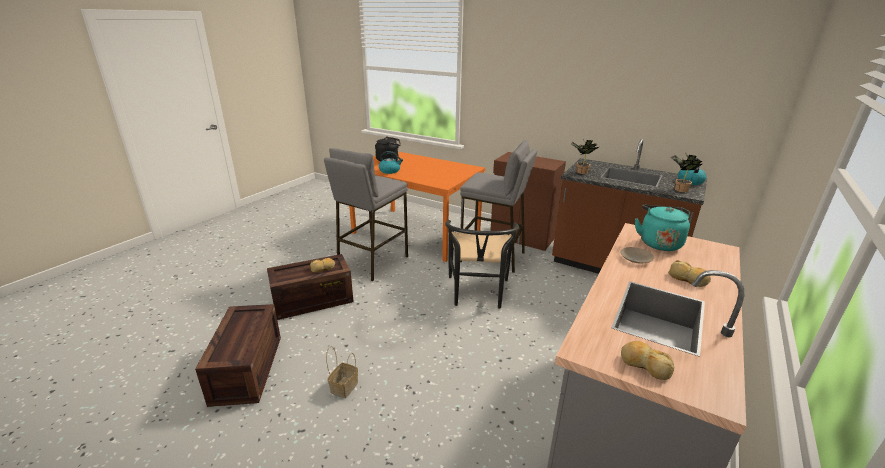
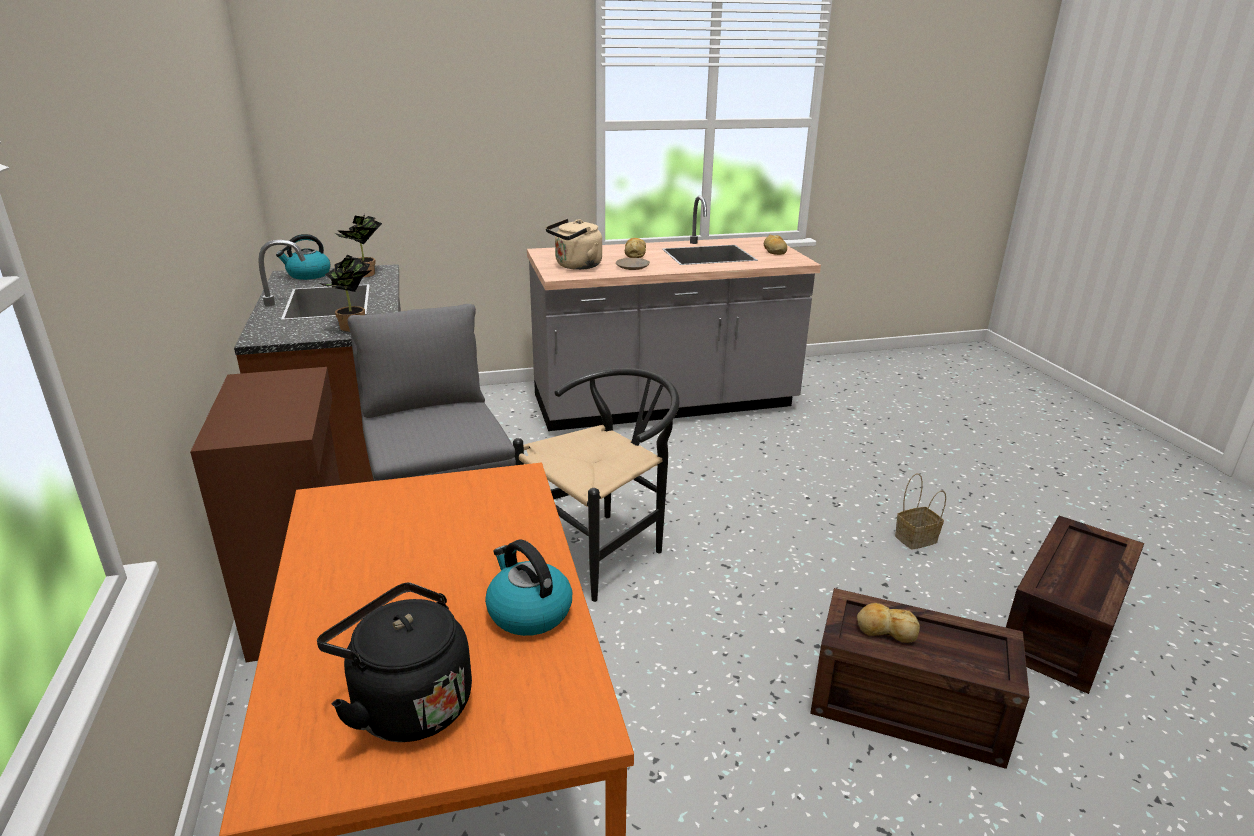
camera: 135 degrees left, 0 degrees up
(372, 262) = (692, 746): grey stool -> none
(659, 243) = (576, 266): turquoise kettle -> beige kettle

